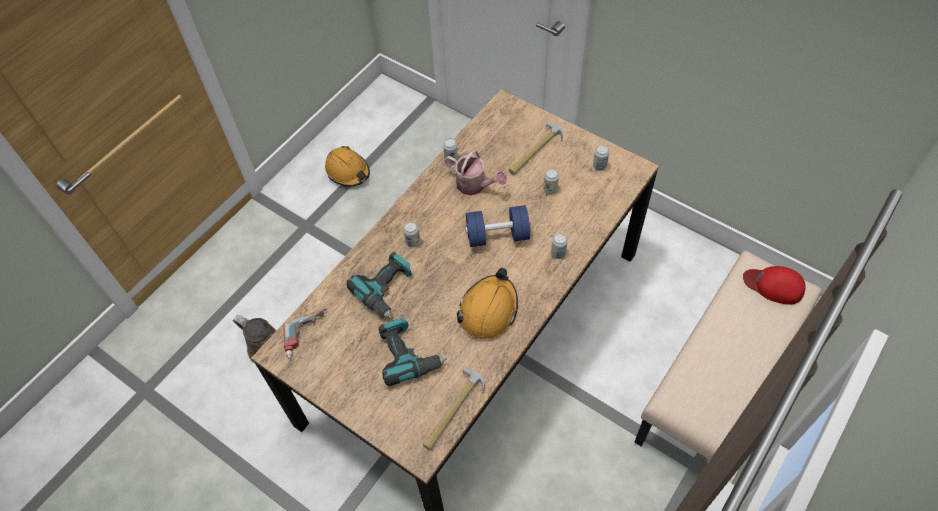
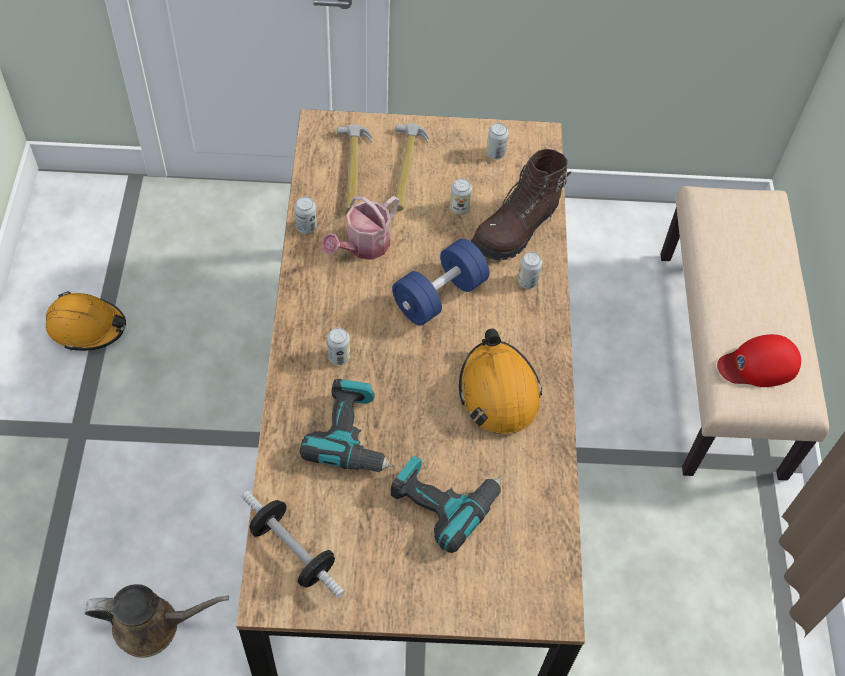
camera: 40 degrees left, 0 degrees up
(307, 335) = (293, 551): power drill -> dumbbell
(453, 410) = (550, 537): hammer -> hammer (352, 171)
(475, 185) = (363, 246): watering can -> watering can turned 135 degrees clockwise
(577, 218) = (517, 229): none -> brown boot
(774, 285) = (743, 210): red cap -> red cap (759, 365)

